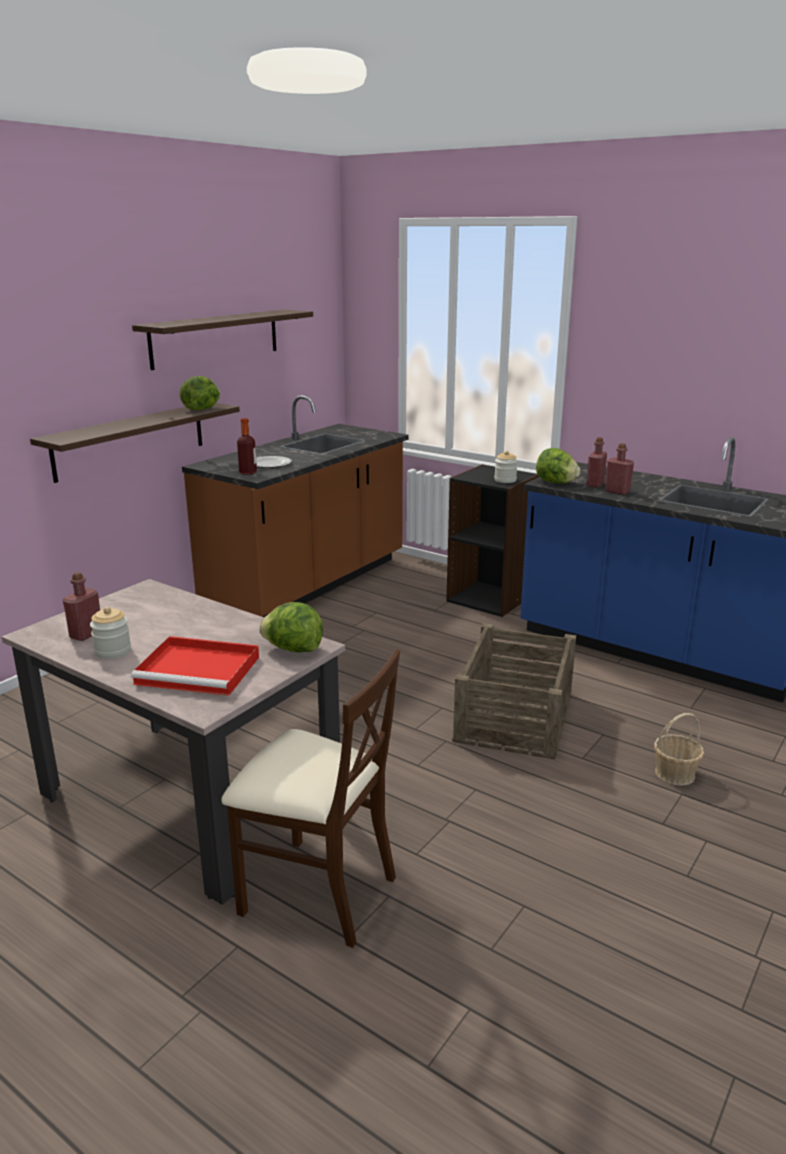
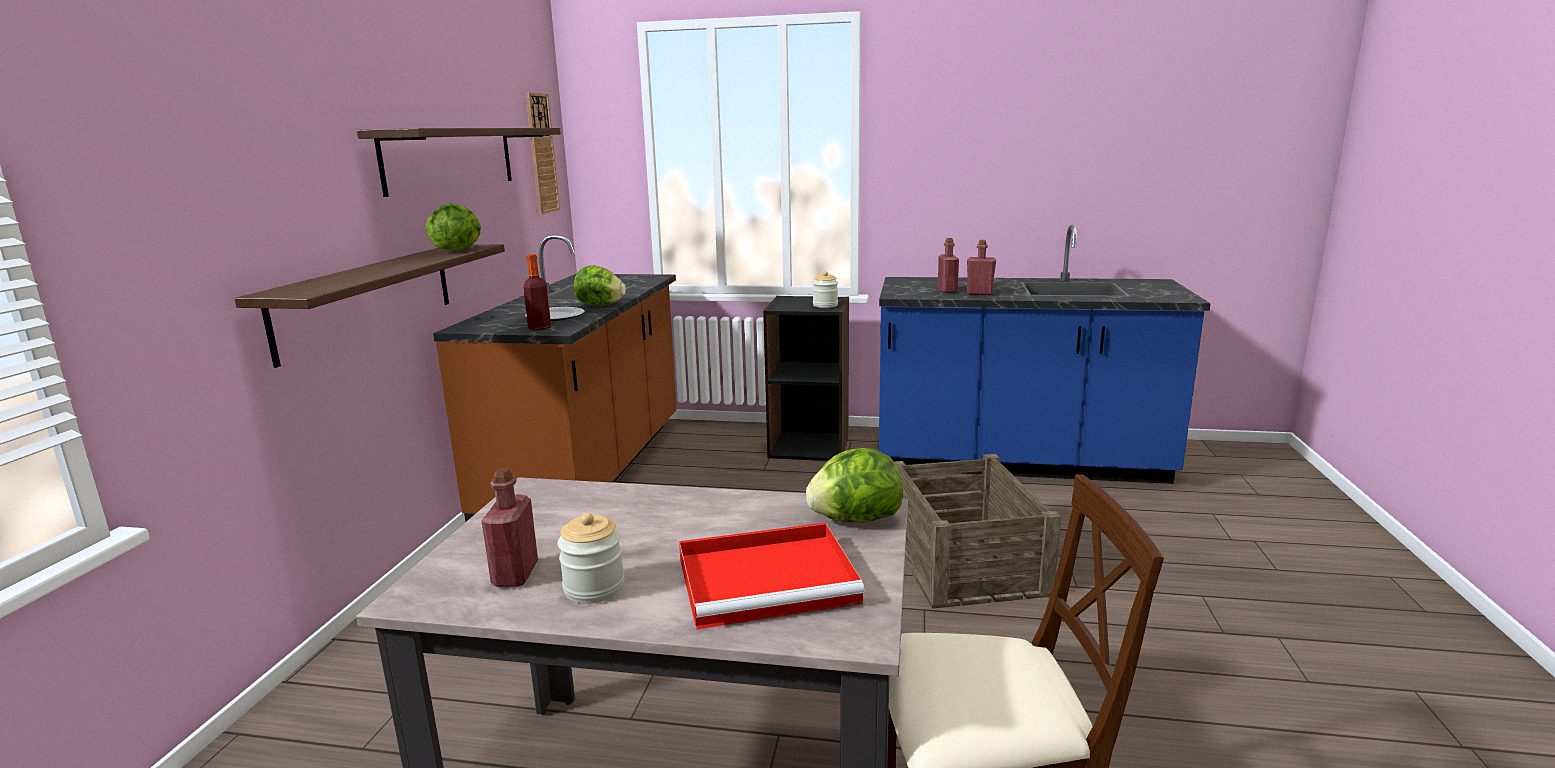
camera: 25 degrees left, 5 degrees down
(313, 326) = (541, 153): none -> wall clock
(556, 483) = (908, 294): lettuce -> lettuce (600, 305)
(675, 773) = (1173, 577): basket -> none

